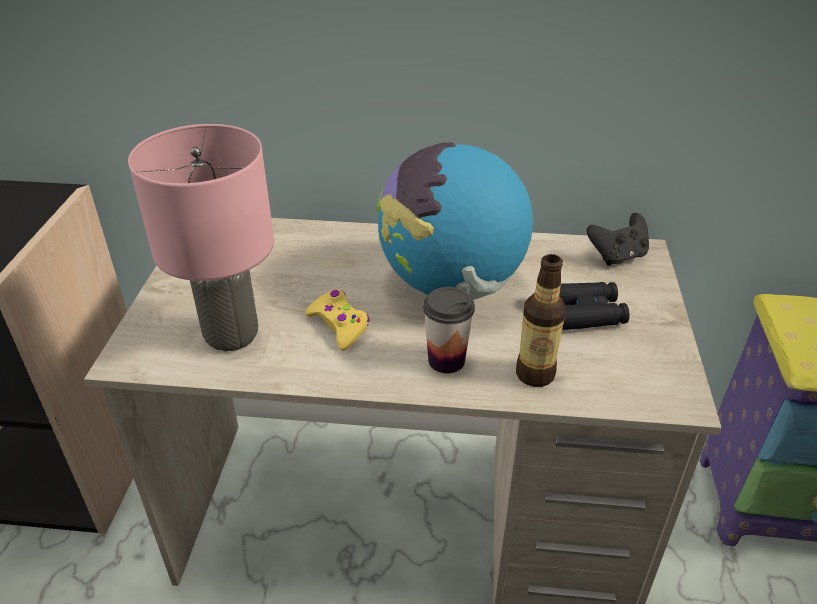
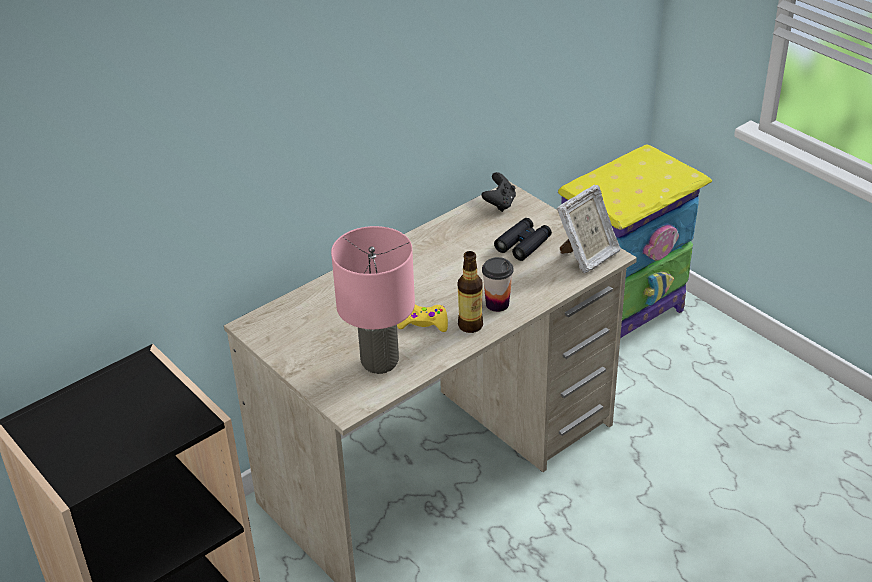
camera: 45 degrees left, 0 degrees up
(451, 286) = (444, 269): globe -> none
(535, 374) = (542, 284): bottle -> bottle (470, 325)
(645, 380) = (587, 256): none -> picture frame

